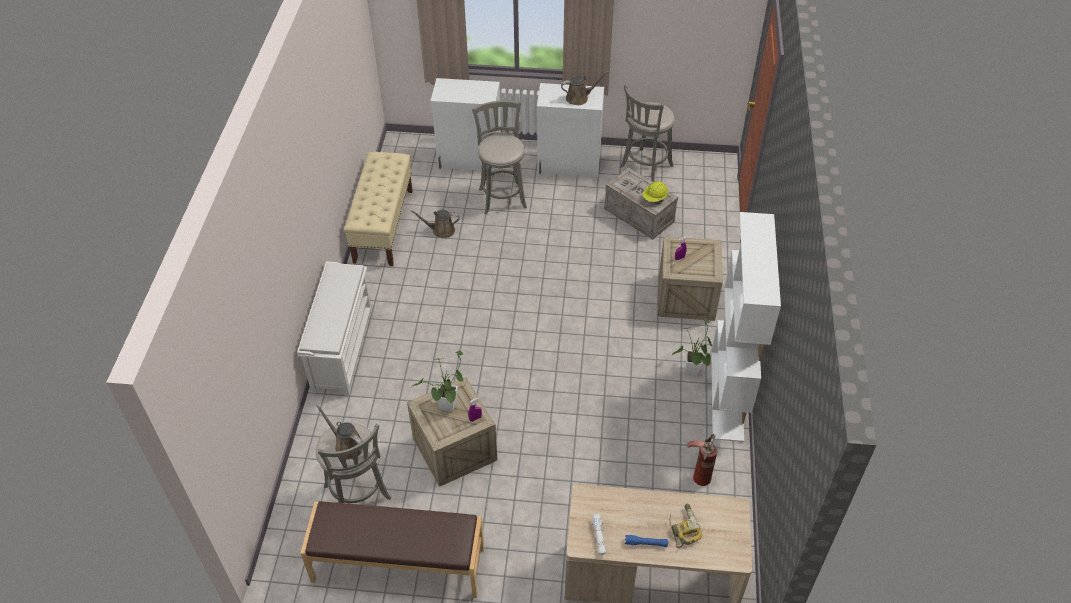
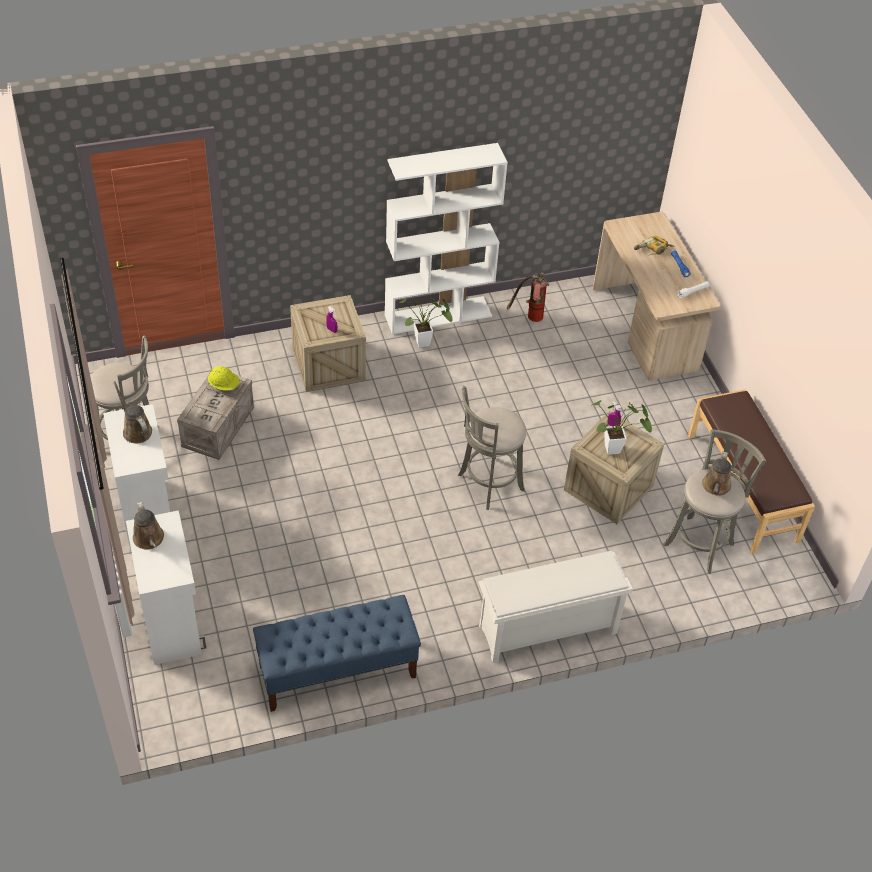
camera: 115 degrees left, 0 degrees up
(383, 225) = (337, 671): beige bench -> blue bench
(441, 230) = (320, 605): brown watering can -> brown watering can (149, 539)
(502, 196) = (233, 563): grey stool -> grey stool (487, 484)

